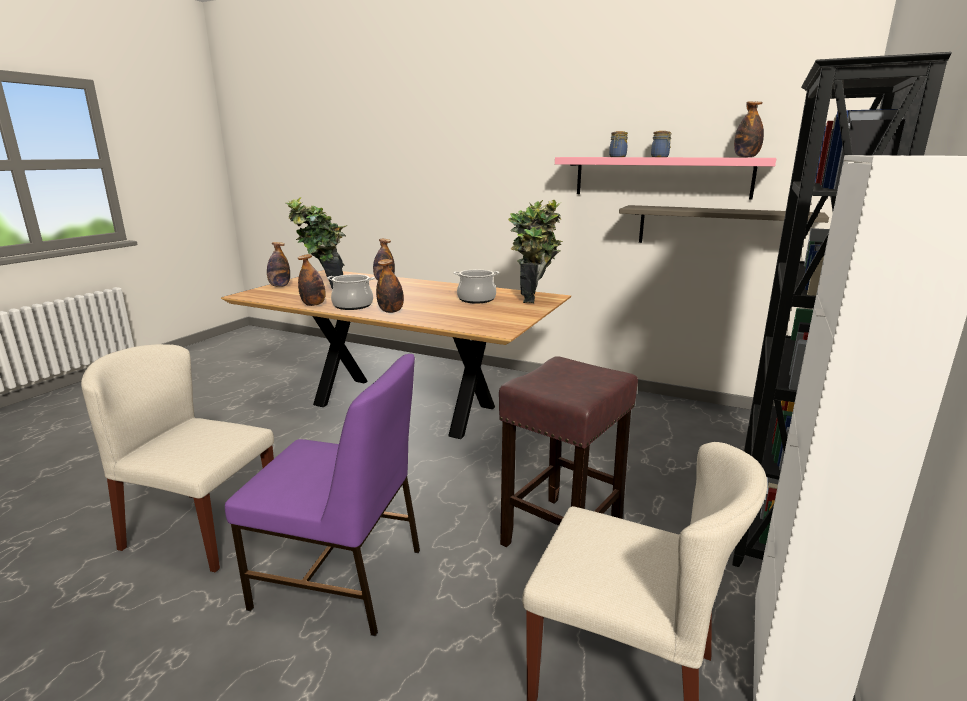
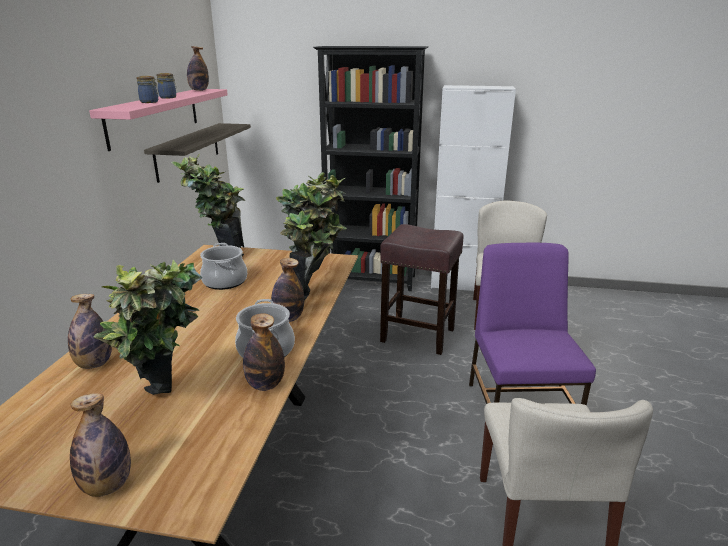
camera: 105 degrees left, 5 degrees up
(433, 319) = (315, 290): none -> potted plant

